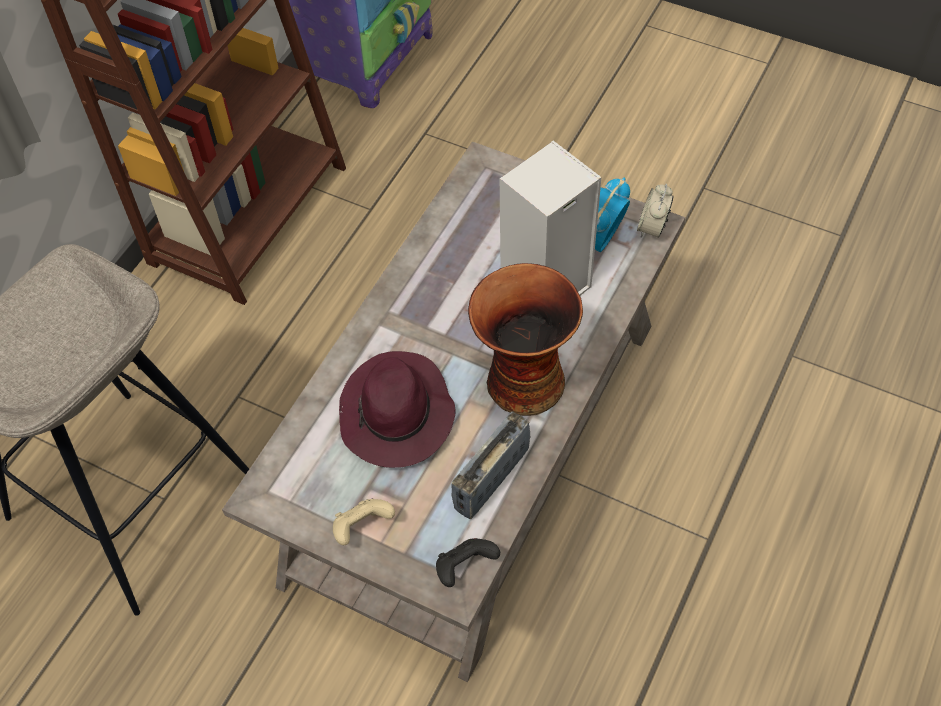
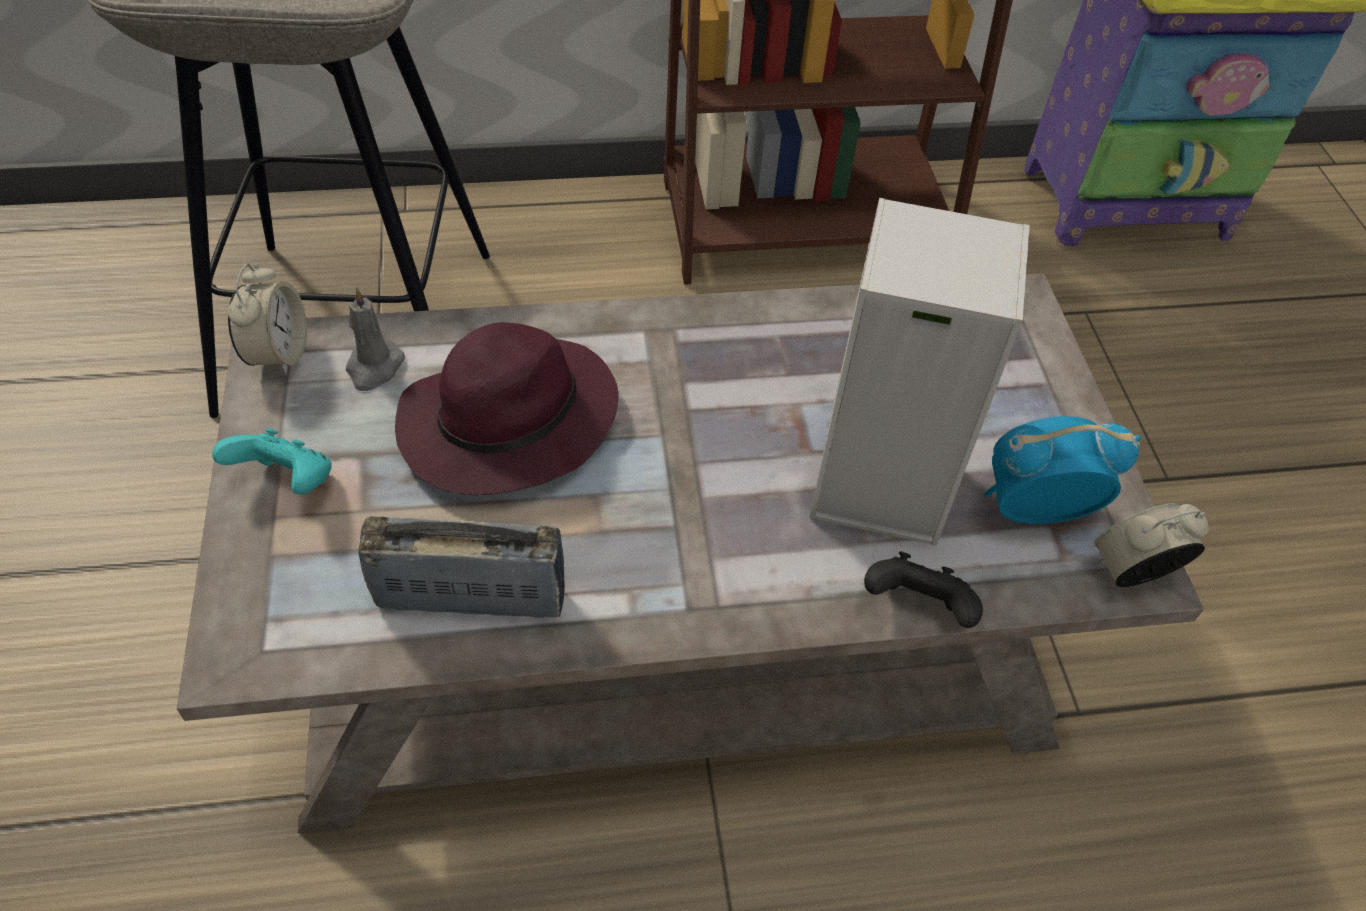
camera: 50 degrees right, 5 degrees down
(265, 497) = (278, 354): none -> alarm clock
(311, 456) = (374, 368): none -> grey candle
(362, 528) = (287, 482): beige game controller -> turquoise game controller
(464, 568) = (284, 647): black game controller -> black game controller (917, 607)
(522, 382) = (681, 546): vase -> none

